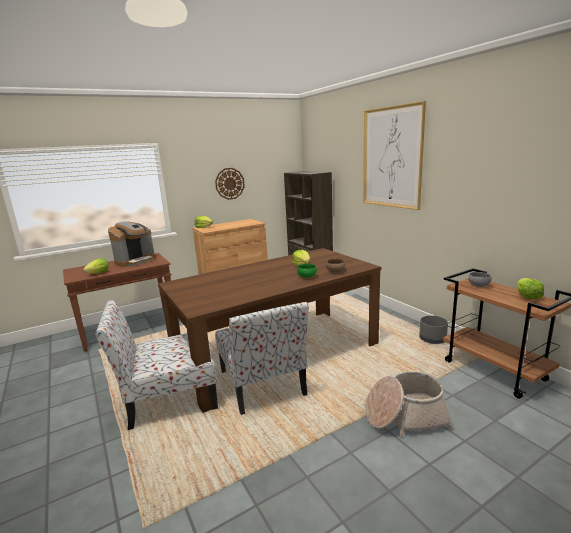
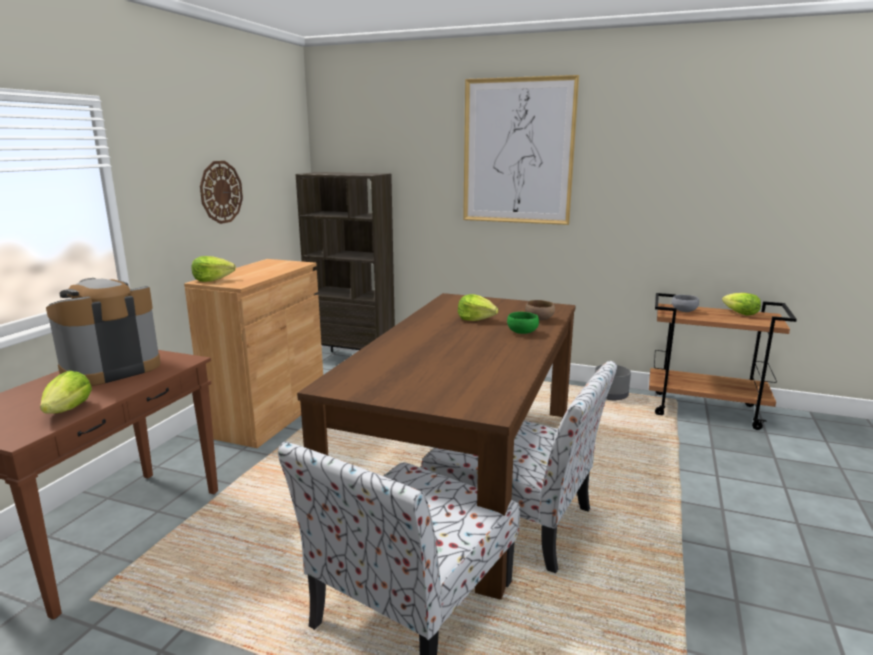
camera: 40 degrees left, 0 degrees up
(135, 261) = (111, 369): coffee machine -> coffee machine turned 135 degrees counterclockwise
(405, 416) = (711, 487): basket -> none

